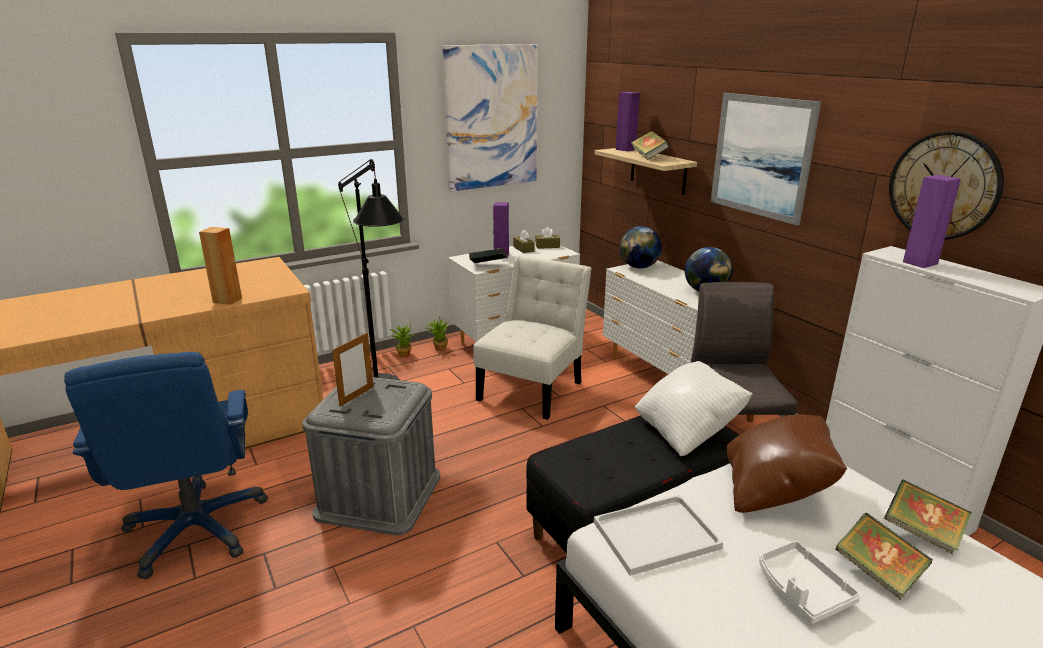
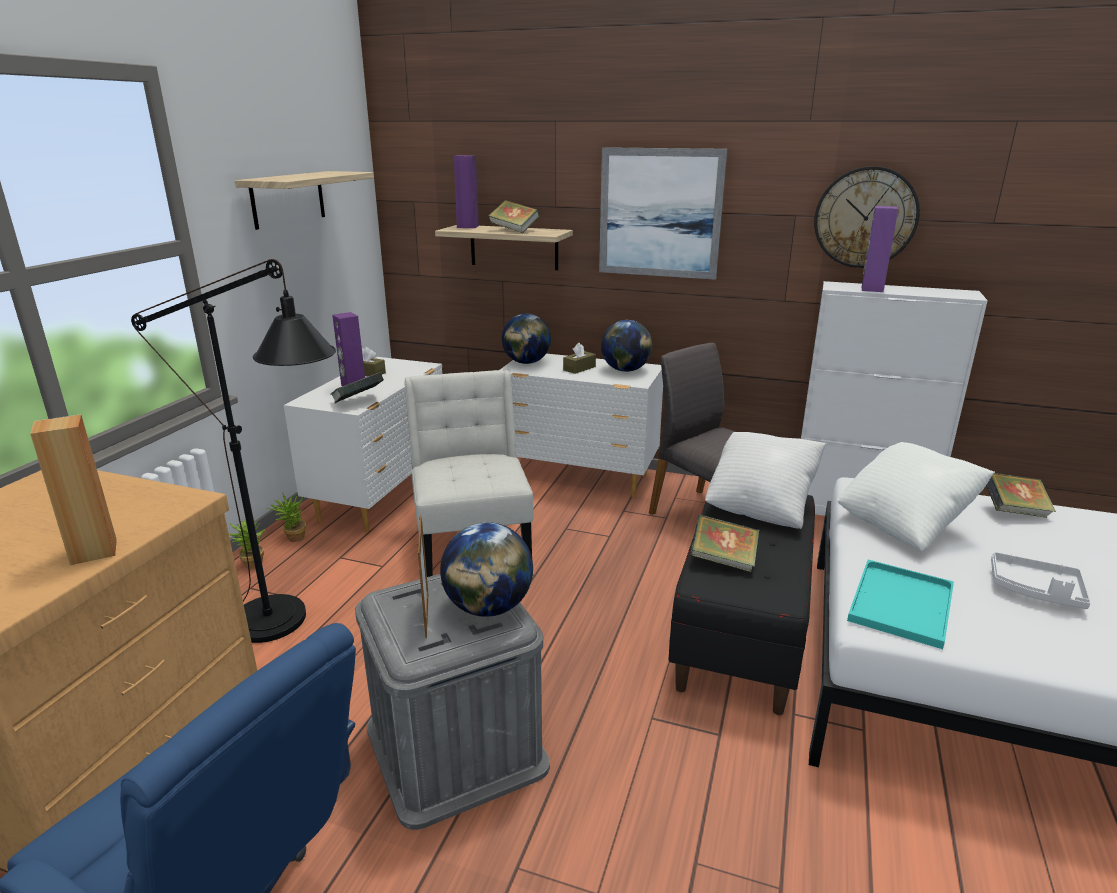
camera: 40 degrees left, 0 degrees up
(388, 406) = (488, 607): none -> globe
(491, 117) = (288, 199): picture -> shelf
(547, 246) = (390, 364): brown tissue box -> brown tissue box (579, 368)
(654, 536) = (902, 605): white tray -> turquoise tray
(775, 491) = (903, 525): brown pillow -> white pillow
(877, 572) = (1041, 552): book -> book (723, 560)

